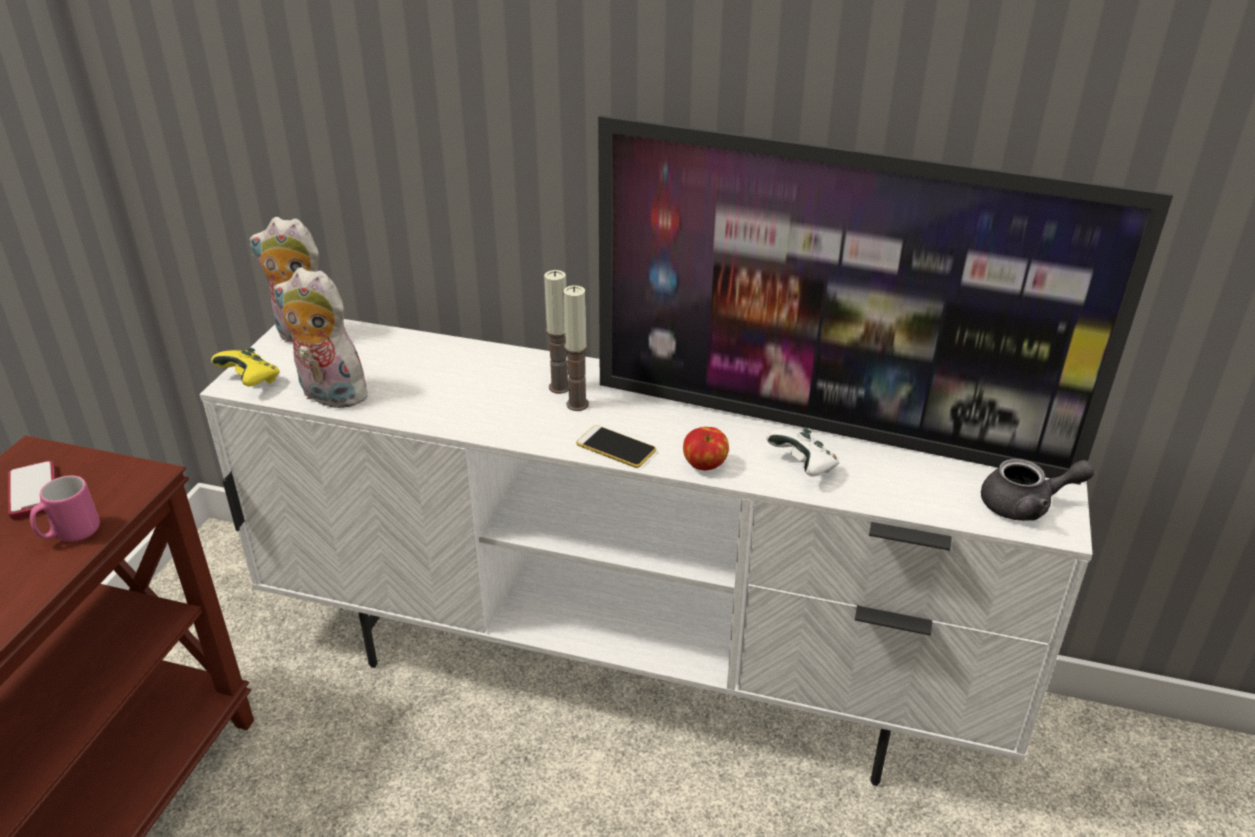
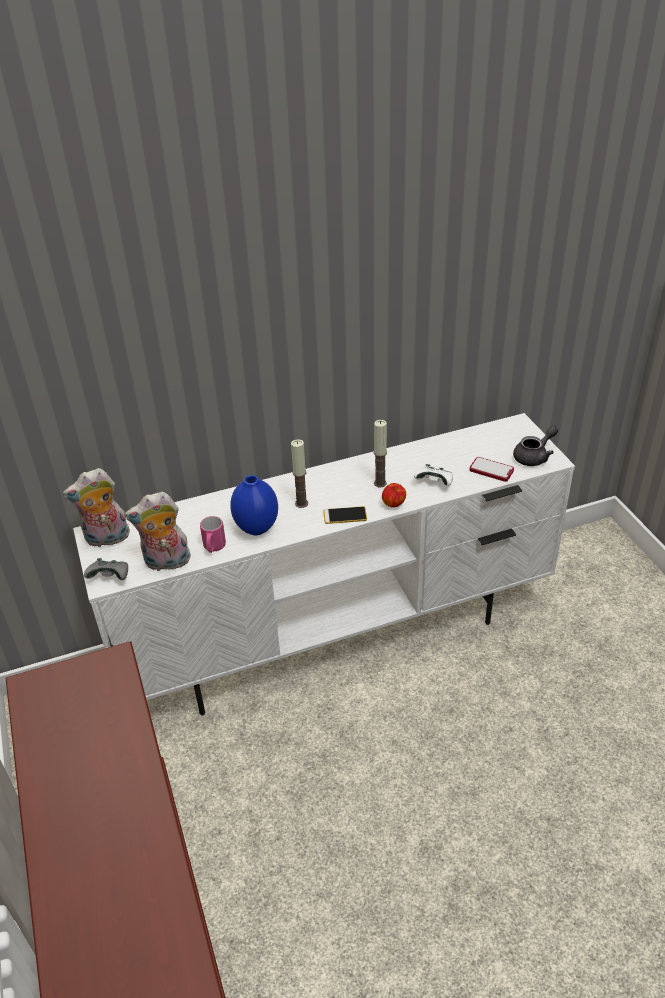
camera: 35 degrees left, 5 degrees up
(33, 492) = (62, 700): phone -> phone (491, 470)
(70, 534) = (119, 706): pink mug -> pink mug (213, 548)
(251, 381) = (110, 577): yellow game controller -> grey game controller
(481, 408) = (257, 529): none -> blue vase
(559, 387) = (282, 499): candle -> candle (380, 483)
(829, 428) = (425, 459): television -> none

